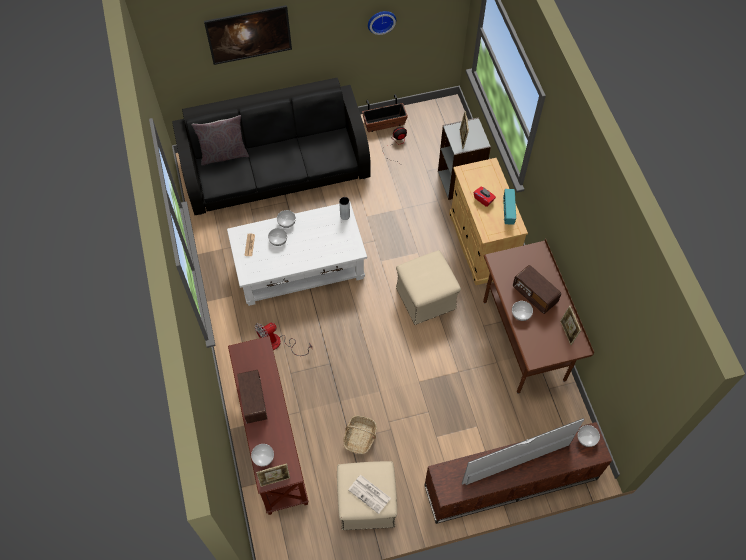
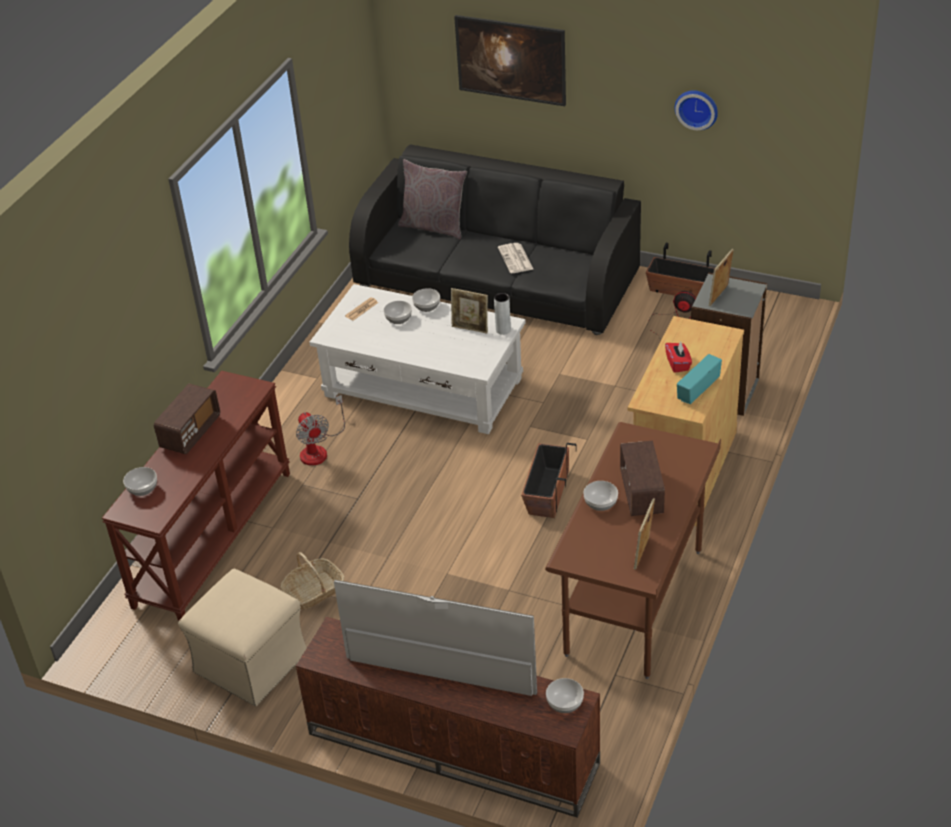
camera: 40 degrees right, 20 degrees down
(275, 480) = (131, 516): picture frame -> picture frame (470, 329)
(278, 344) = (318, 449): fan -> fan turned 120 degrees counterclockwise
(370, 494) = (235, 614): newspaper -> newspaper (516, 259)
(426, 298) = (547, 492): beige ottoman -> planter

